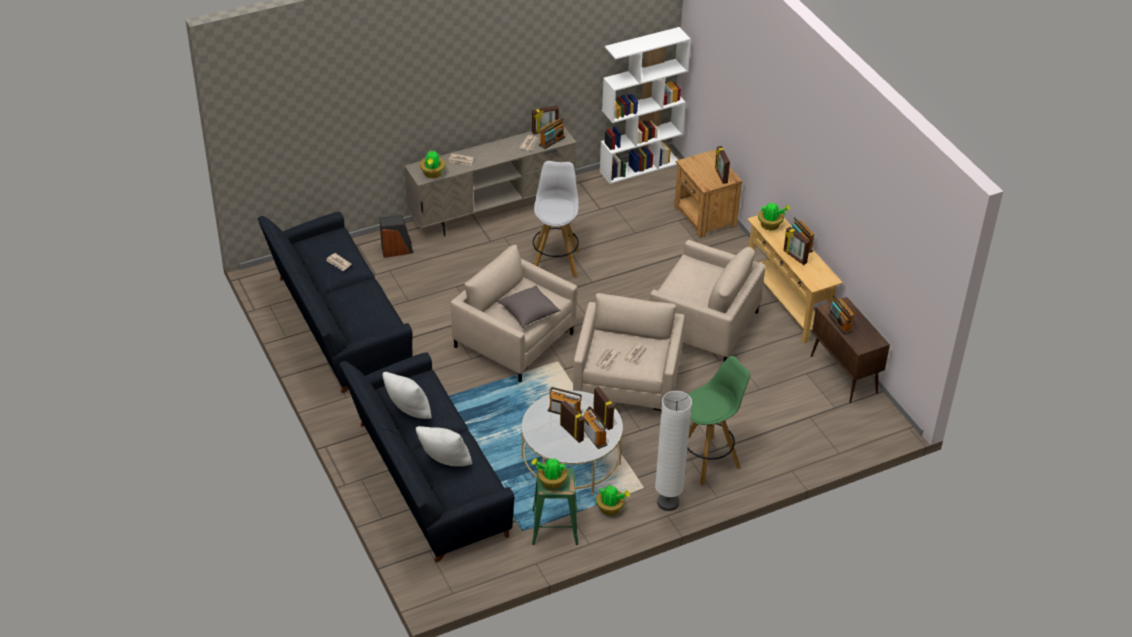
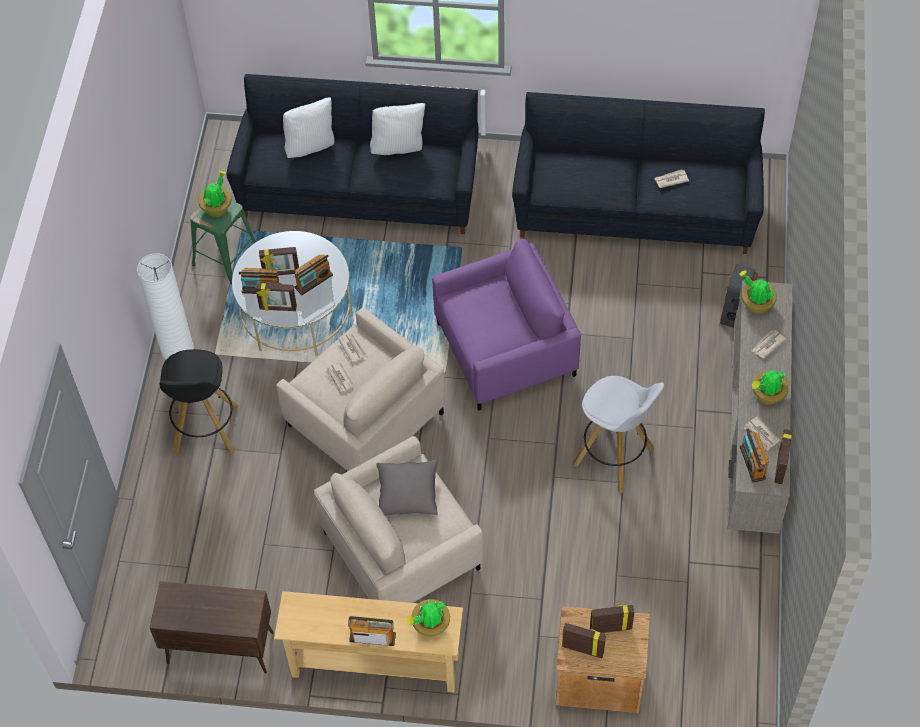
camera: 125 degrees right, 15 degrees up
(514, 340) = (506, 350): beige armchair -> purple armchair
(529, 313) = (474, 314): grey pillow -> grey pillow (407, 494)
(611, 509) = (211, 313): potted plant -> potted plant (767, 395)
(640, 167) = (752, 662): white bookcase -> none
(708, 460) = (205, 431): green stool -> black stool
(794, 257) = (354, 613): picture frame -> picture frame (610, 627)
(840, 323) = (220, 597): radio -> none

